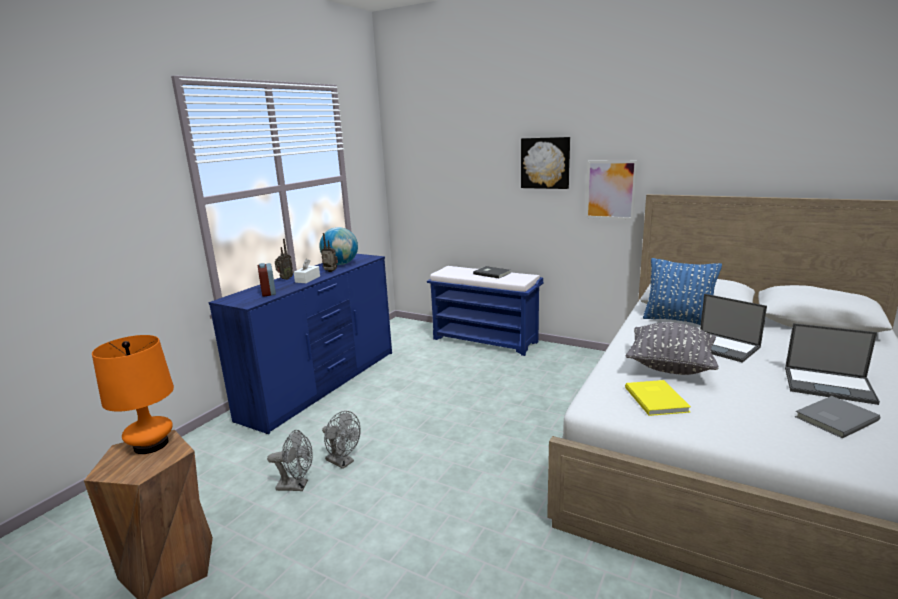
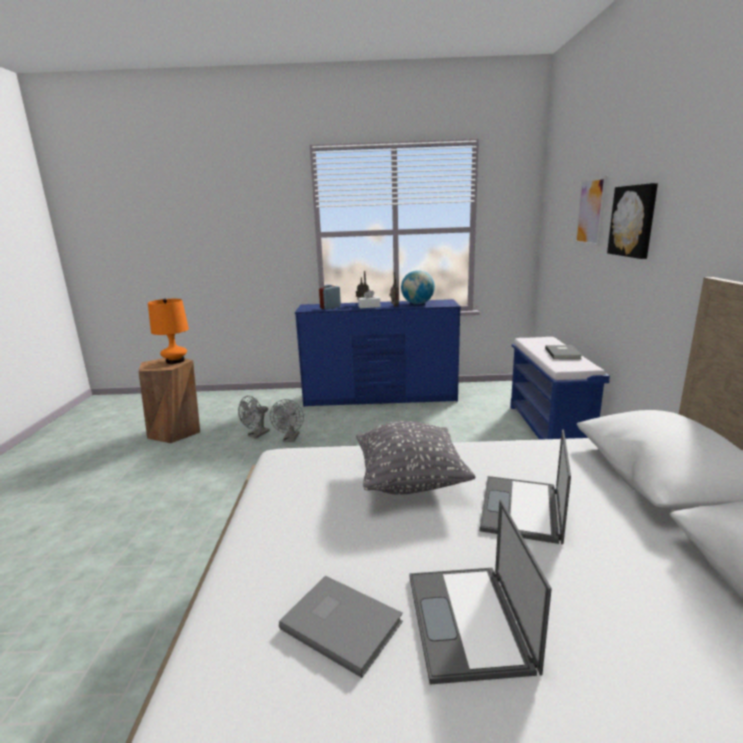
camera: 60 degrees right, 0 degrees up
(297, 486) = (256, 435): grey fan -> grey fan turned 60 degrees clockwise
(610, 190) = (685, 265): picture -> picture (590, 211)
(657, 399) = (315, 483): yellow book -> none
(678, 320) = (585, 468): blue pillow -> none

